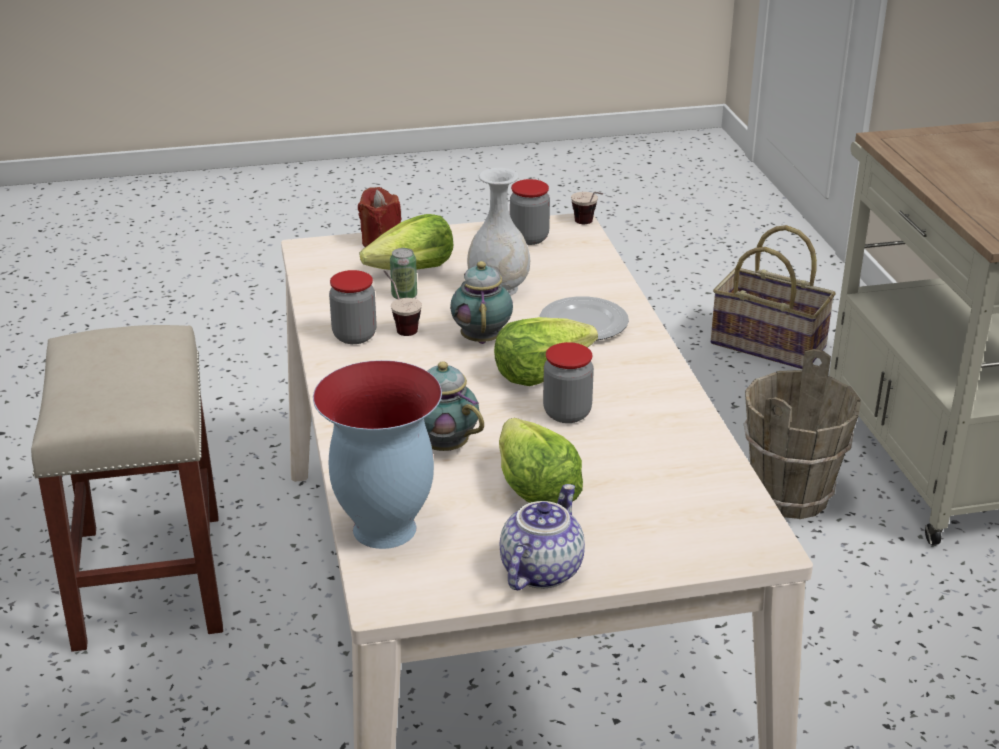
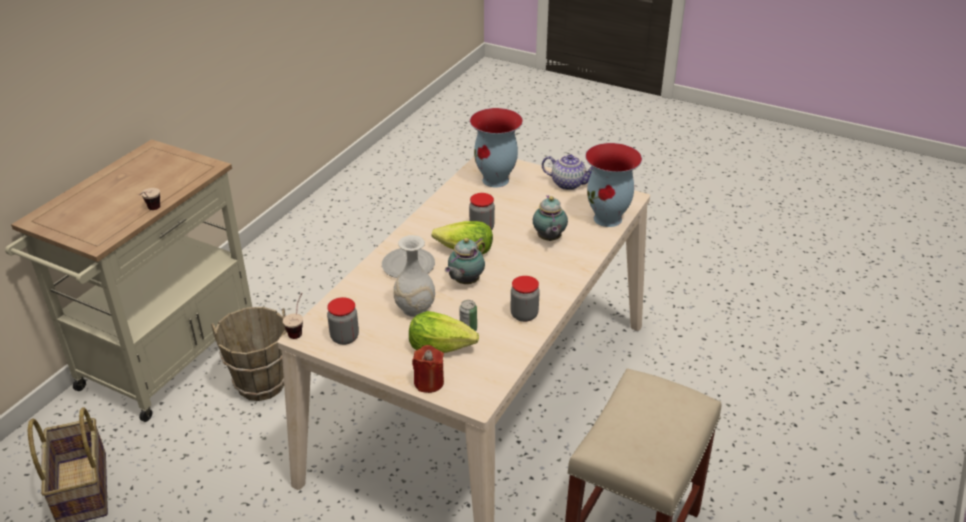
camera: 140 degrees left, 5 degrees up
(400, 326) = (494, 309): cup -> cup (151, 211)
(534, 488) = (535, 207): lettuce -> none
(539, 570) = (568, 183): teapot -> teapot turned 135 degrees counterclockwise
(675, 508) = (496, 180): none -> vase

